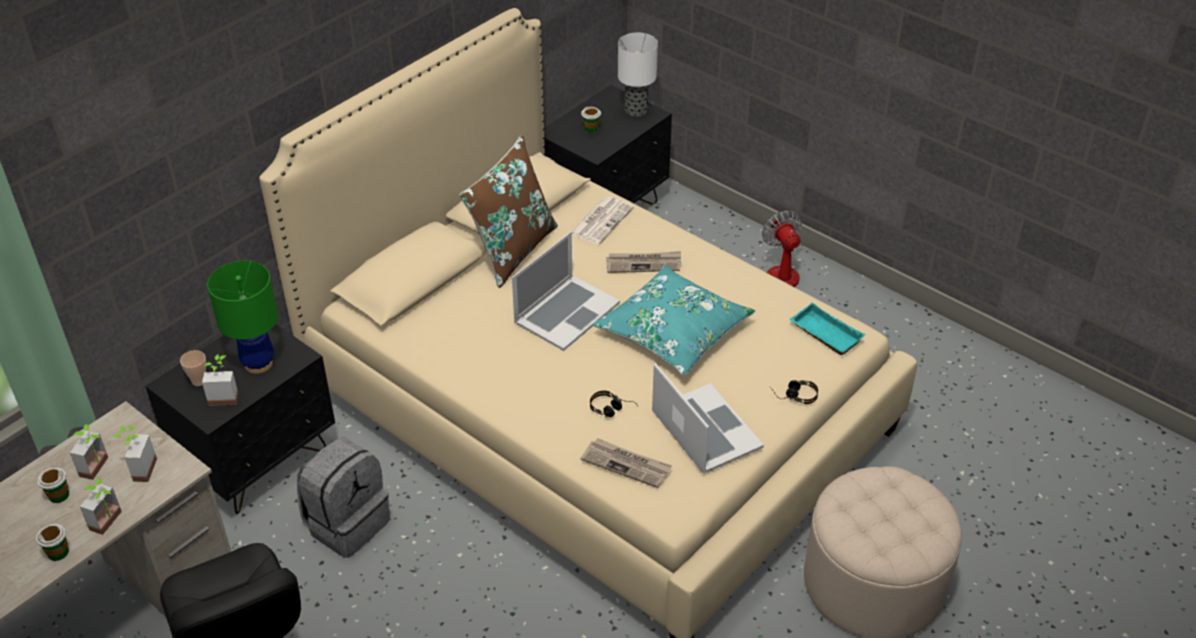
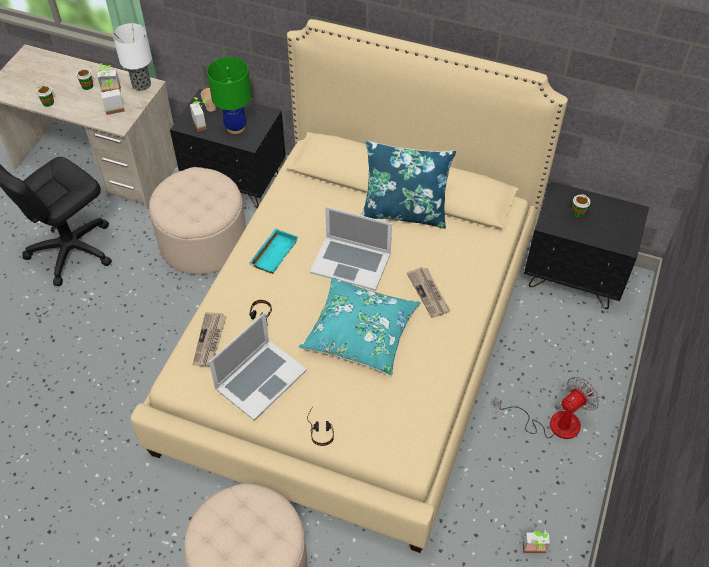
camera: 70 degrees right, 10 degrees up
(111, 522) = (73, 113): potted plant -> potted plant (534, 552)
(347, 523) = (203, 241): grey backpack -> beige ottoman
(512, 250) = (404, 212): brown pillow -> blue pillow
(601, 220) = (467, 252): newspaper -> none
(636, 110) = (624, 233): table lamp -> table lamp (141, 85)
(824, 334) = (402, 436): turquoise tray -> turquoise tray (273, 253)

